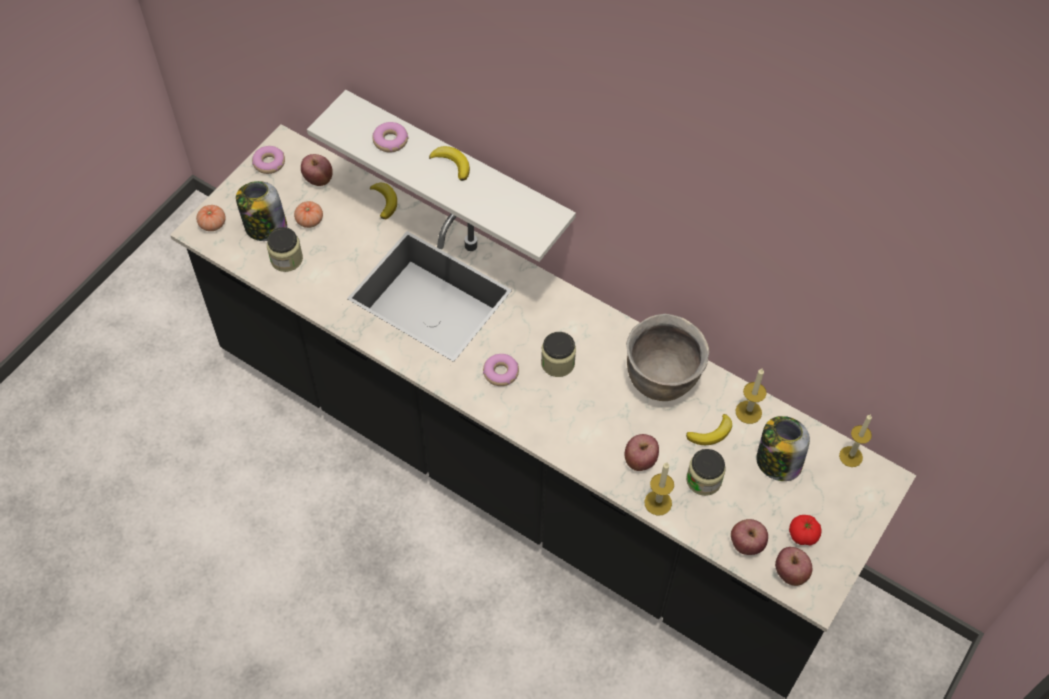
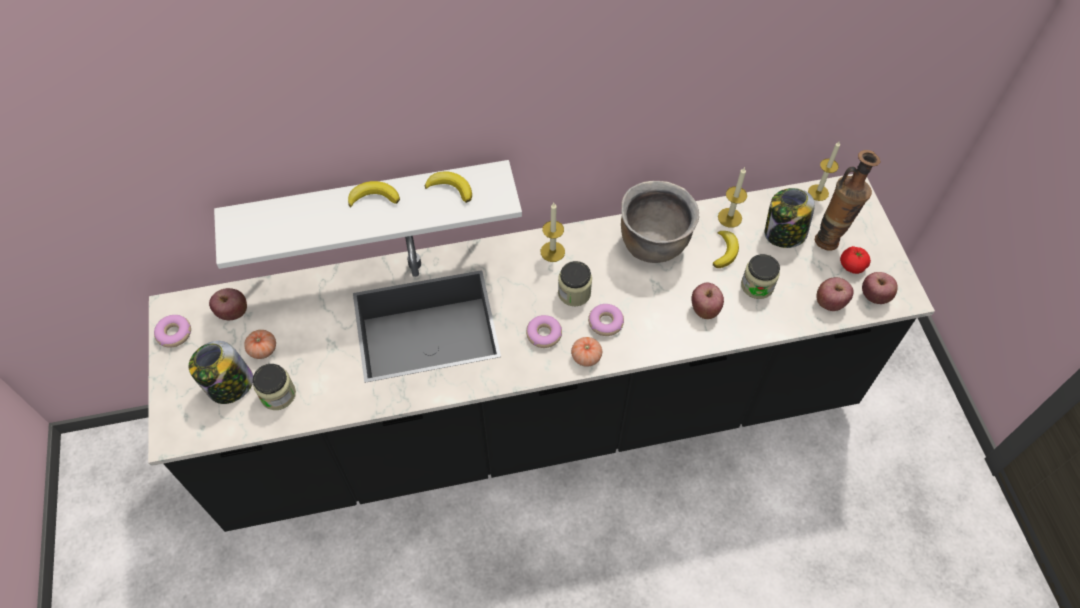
camera: 45 degrees left, 0 degrees up
(212, 224) = (179, 421): tomato -> tomato (586, 357)
(385, 201) = (309, 285): banana -> banana (451, 188)
(390, 141) = (302, 218): donut -> donut (605, 322)
(658, 502) = (749, 326): candle -> candle (552, 251)
(814, 498) = (830, 237): none -> vase

